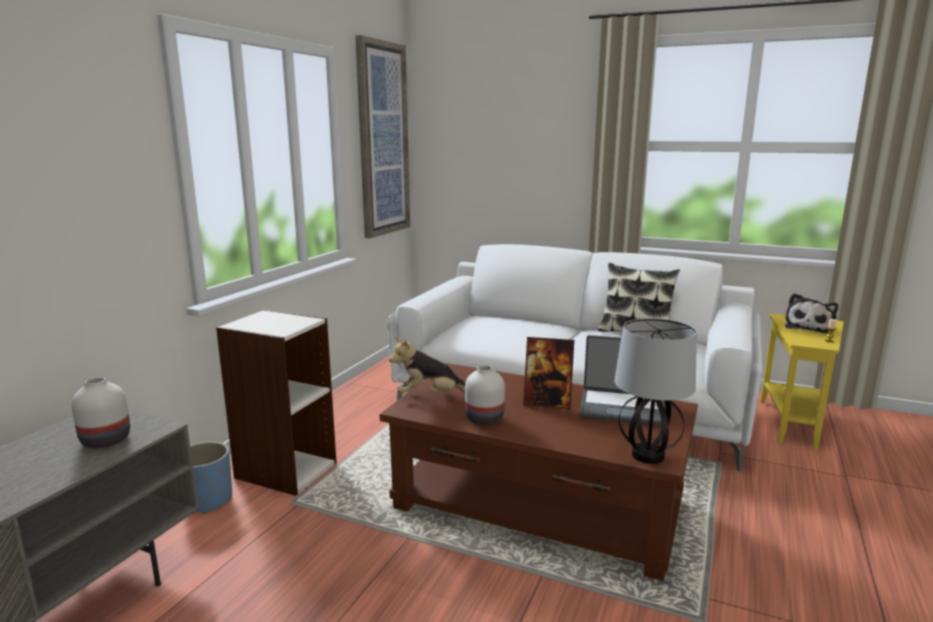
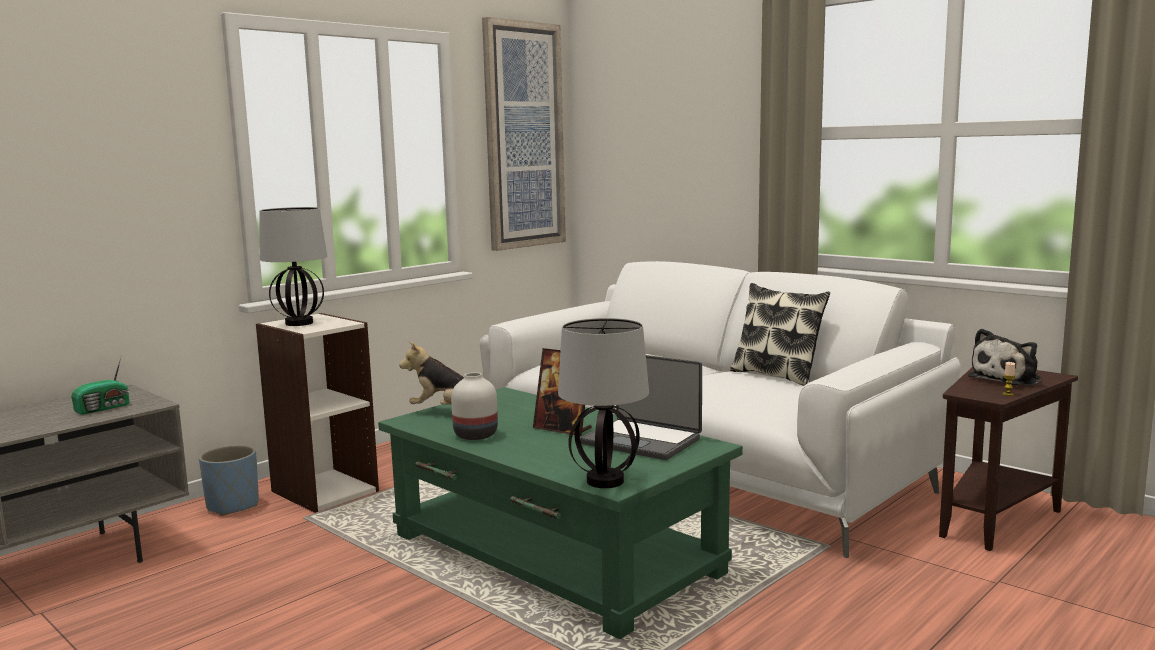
camera: 20 degrees right, 5 degrees down
(106, 440) = (104, 408): white vase -> radio
(262, 324) = (299, 323): none -> table lamp
(538, 505) = (554, 555): brown coffee table -> green coffee table
(794, 423) = (994, 519): yellow side table -> brown side table

